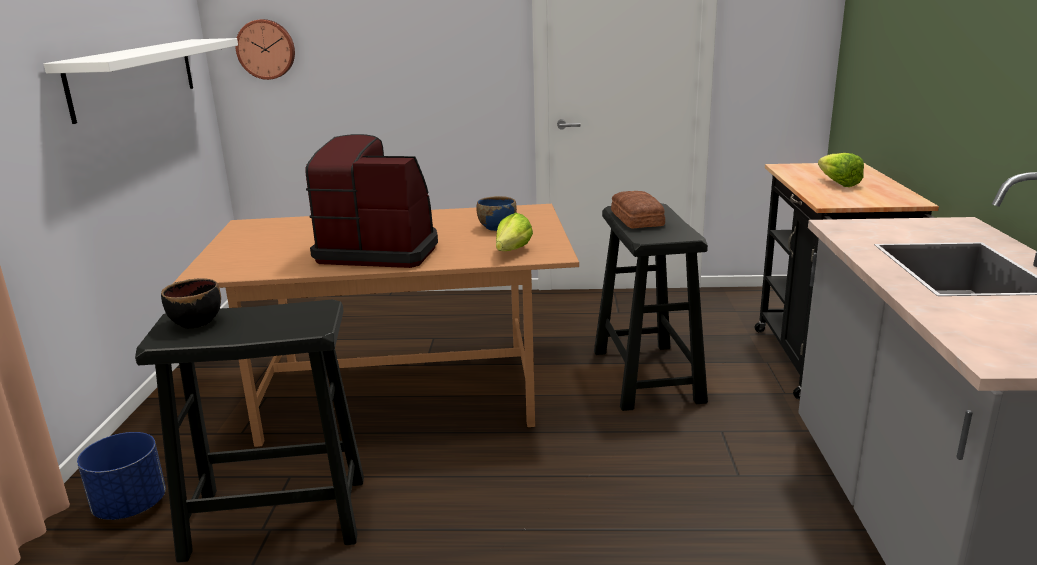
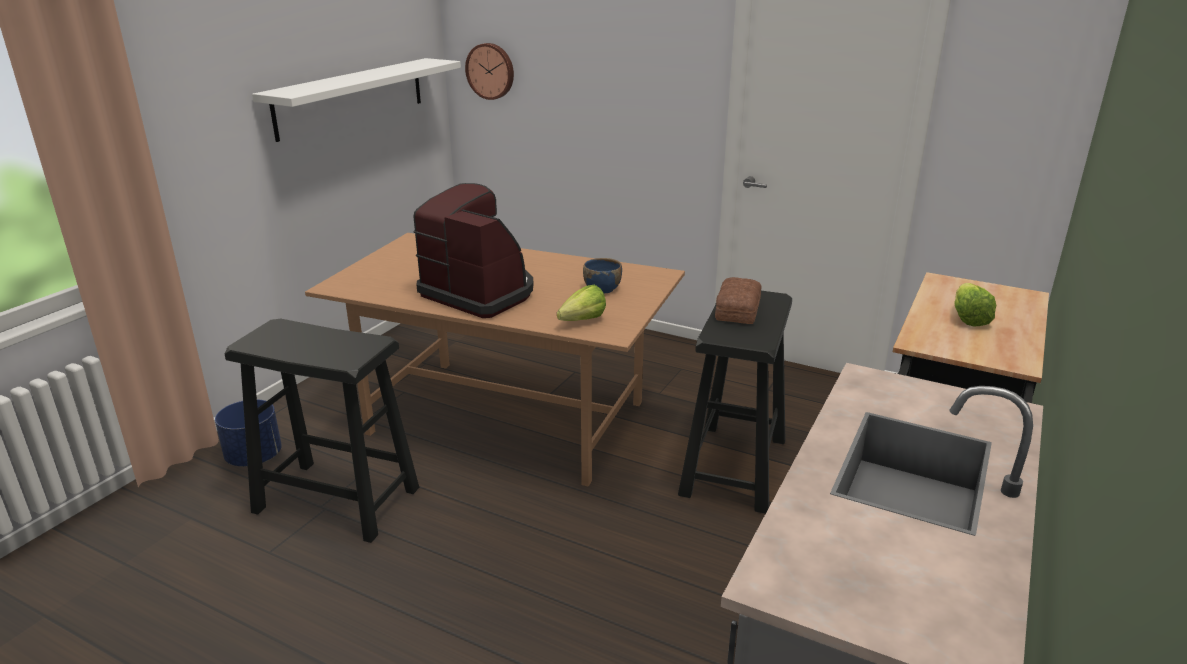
camera: 25 degrees right, 5 degrees up
(196, 322) = (282, 333): black bowl -> none

